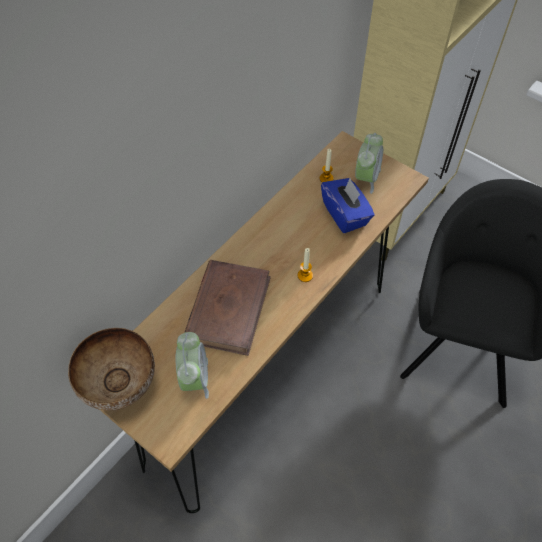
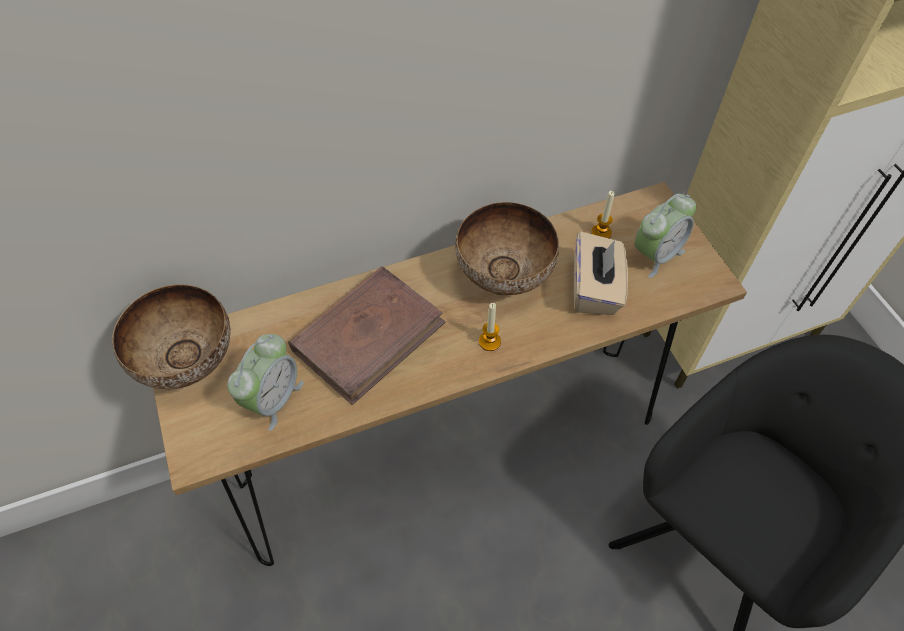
camera: 30 degrees right, 0 degrees up
(288, 233) = (505, 278): none -> bowl
(345, 215) = (595, 289): blue tissue box -> beige tissue box

